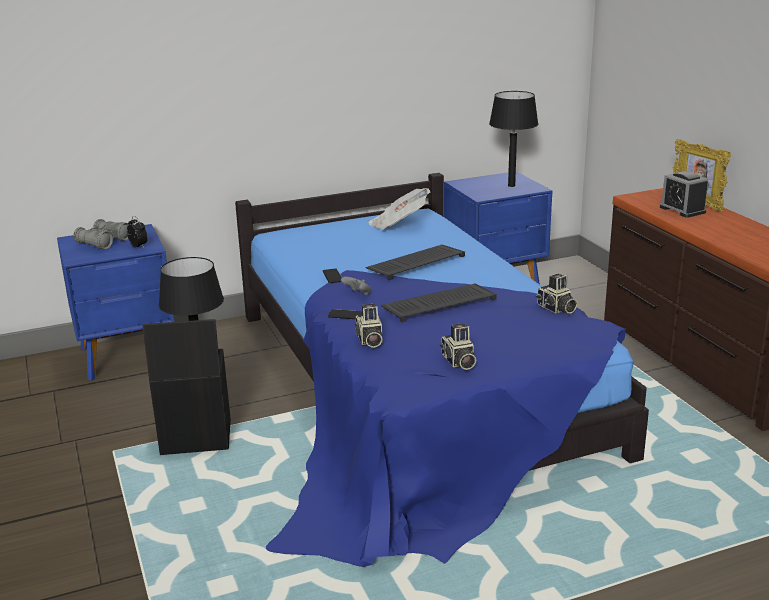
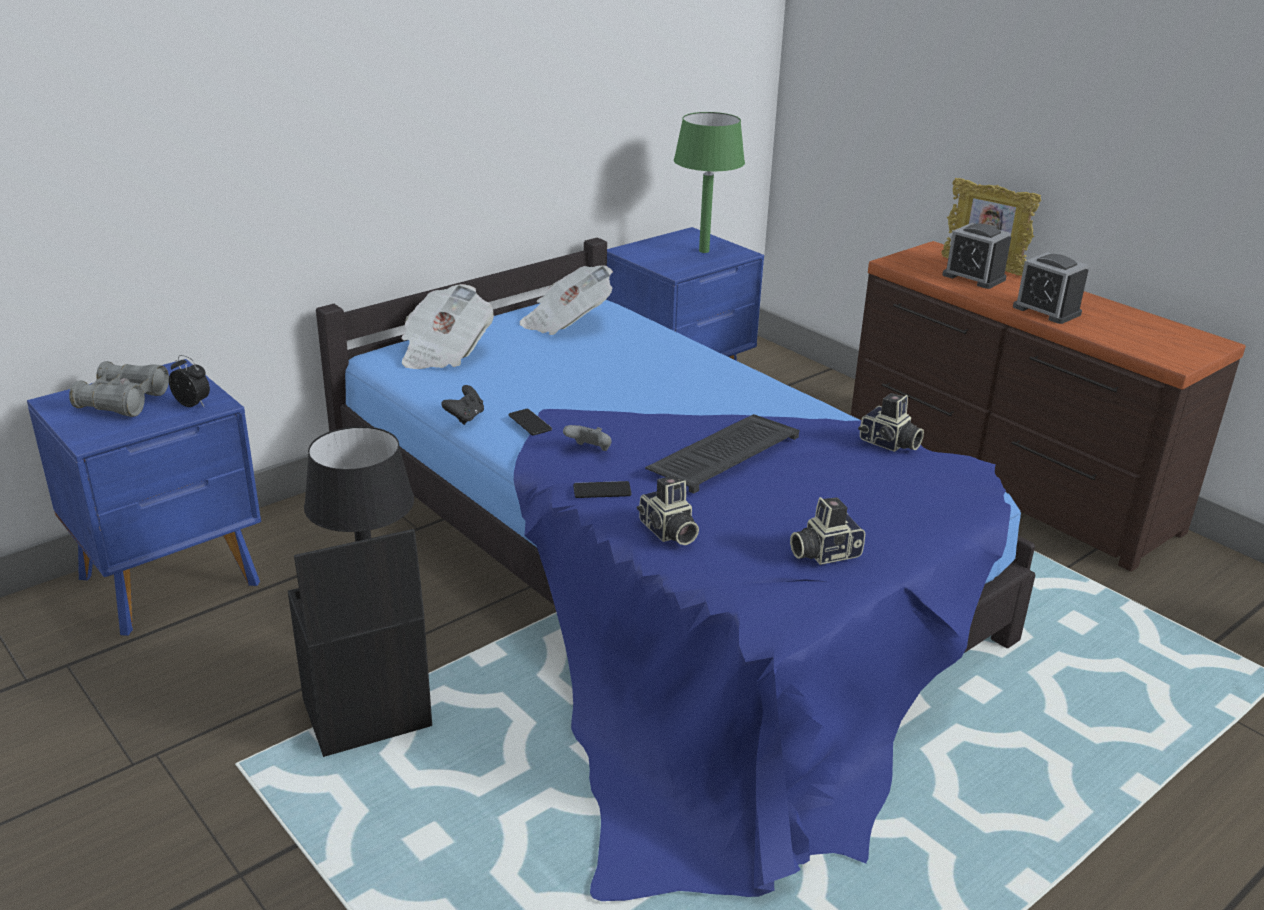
camera: 20 degrees left, 5 degrees up
(297, 271) = (465, 417): none -> black game controller
(310, 235) = (444, 352): none -> newspaper
(416, 262) = (638, 386): keyboard -> none
(458, 362) = (823, 553): camera -> camera turned 105 degrees clockwise
(511, 185) = (703, 251): black table lamp -> green table lamp
(718, 233) = (1046, 310): none -> alarm clock

